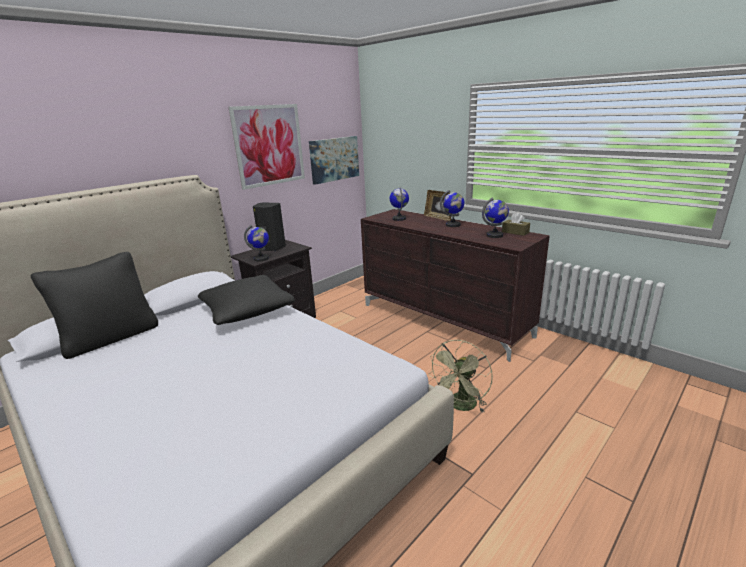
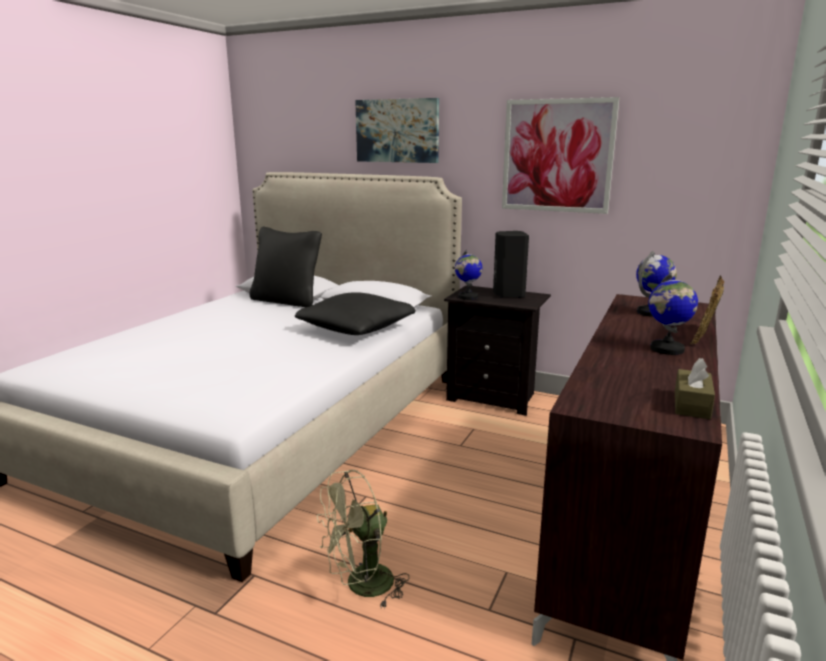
camera: 70 degrees right, 5 degrees down
(334, 159) = (683, 194): picture -> picture (397, 131)
(461, 406) = (361, 586): green fan -> green fan turned 45 degrees counterclockwise
(494, 235) = (637, 386): globe -> none

